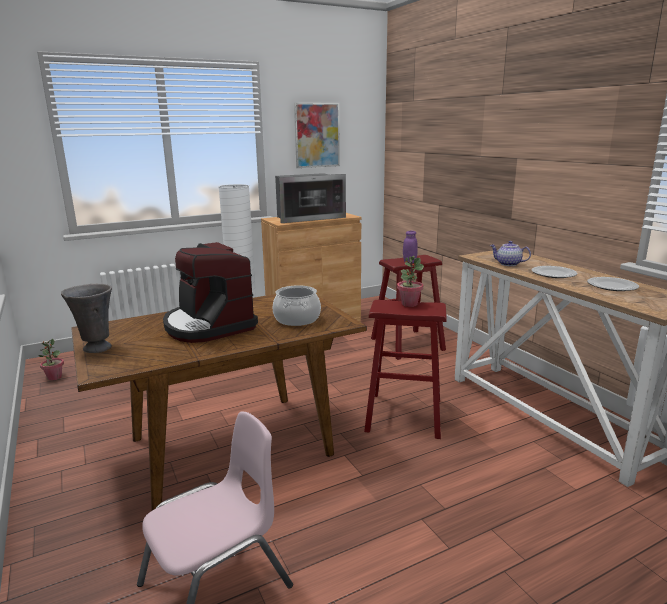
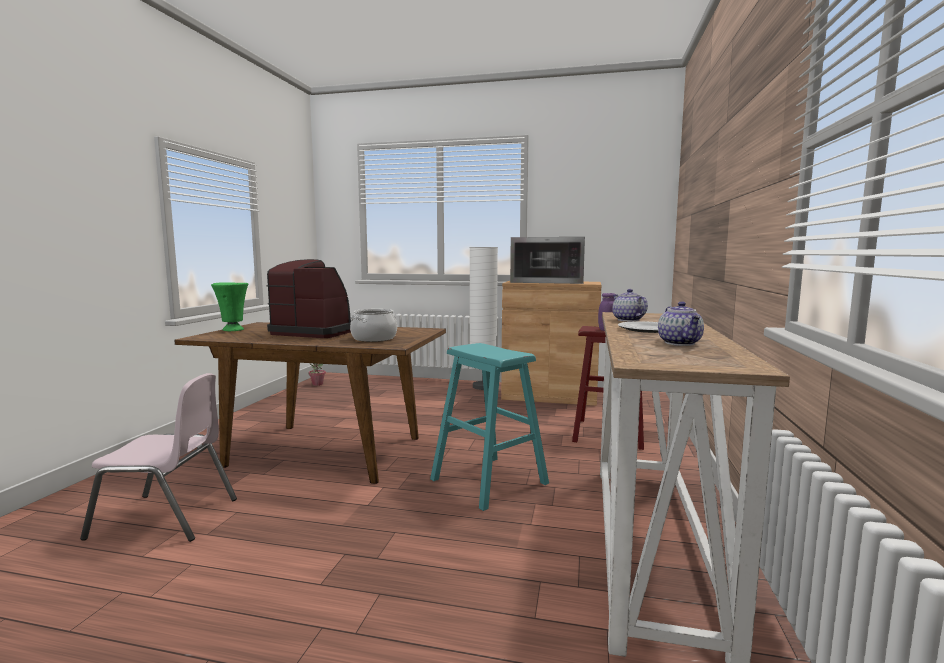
camera: 40 degrees right, 10 degrees down
(96, 348) = (233, 330): grey vase -> green vase
(209, 325) = (315, 332): coffee machine -> coffee machine turned 105 degrees clockwise
(317, 135) = (587, 203): picture -> none
(404, 415) = (488, 481): red stool -> turquoise stool
(409, 304) = (499, 349): potted plant -> none
(611, 286) = (680, 343): plate -> teapot

